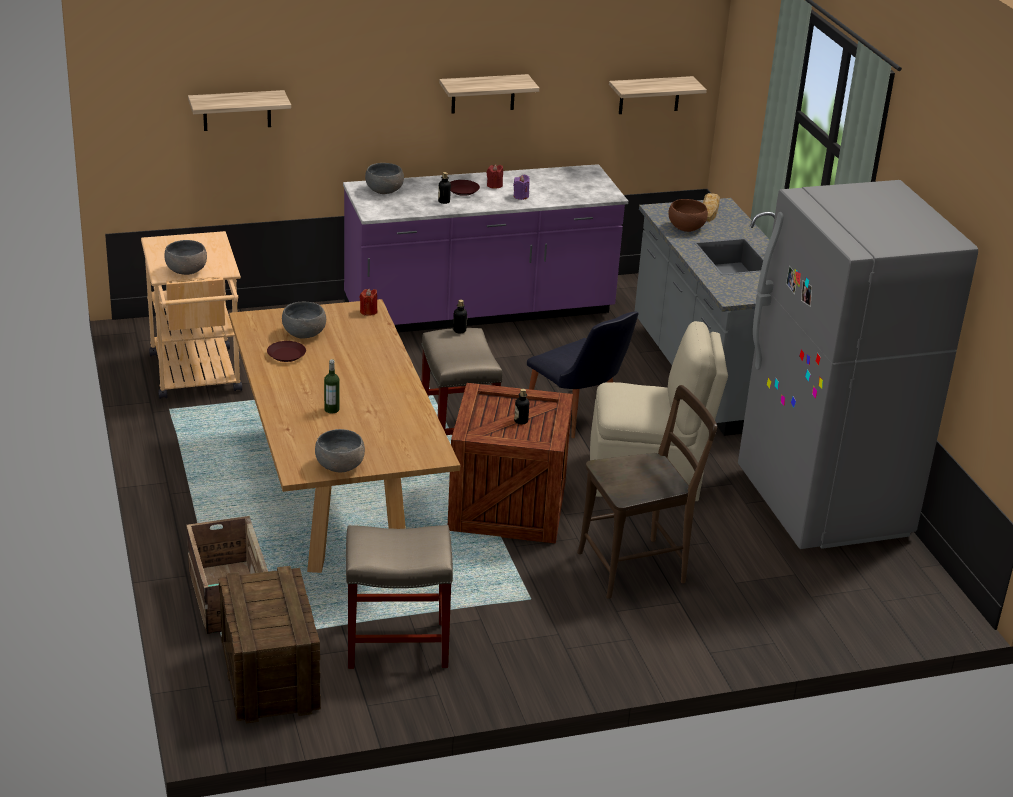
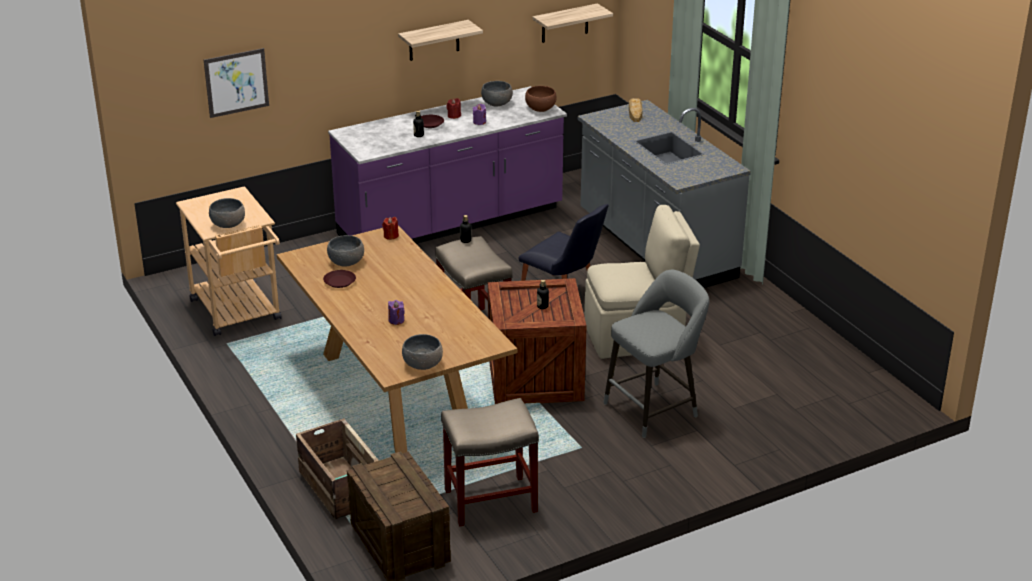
camera: 10 degrees left, 0 degrees up
(237, 110) = (236, 82): shelf -> picture
(331, 409) = (396, 320): bottle -> purple candle
(384, 190) = (366, 133): grey bowl -> grey bowl (497, 103)
(637, 567) = (654, 408): brown chair -> grey stool
(686, 227) = (622, 129): brown bowl -> brown bowl (540, 108)
(823, 504) = (779, 336): grey fridge -> none

